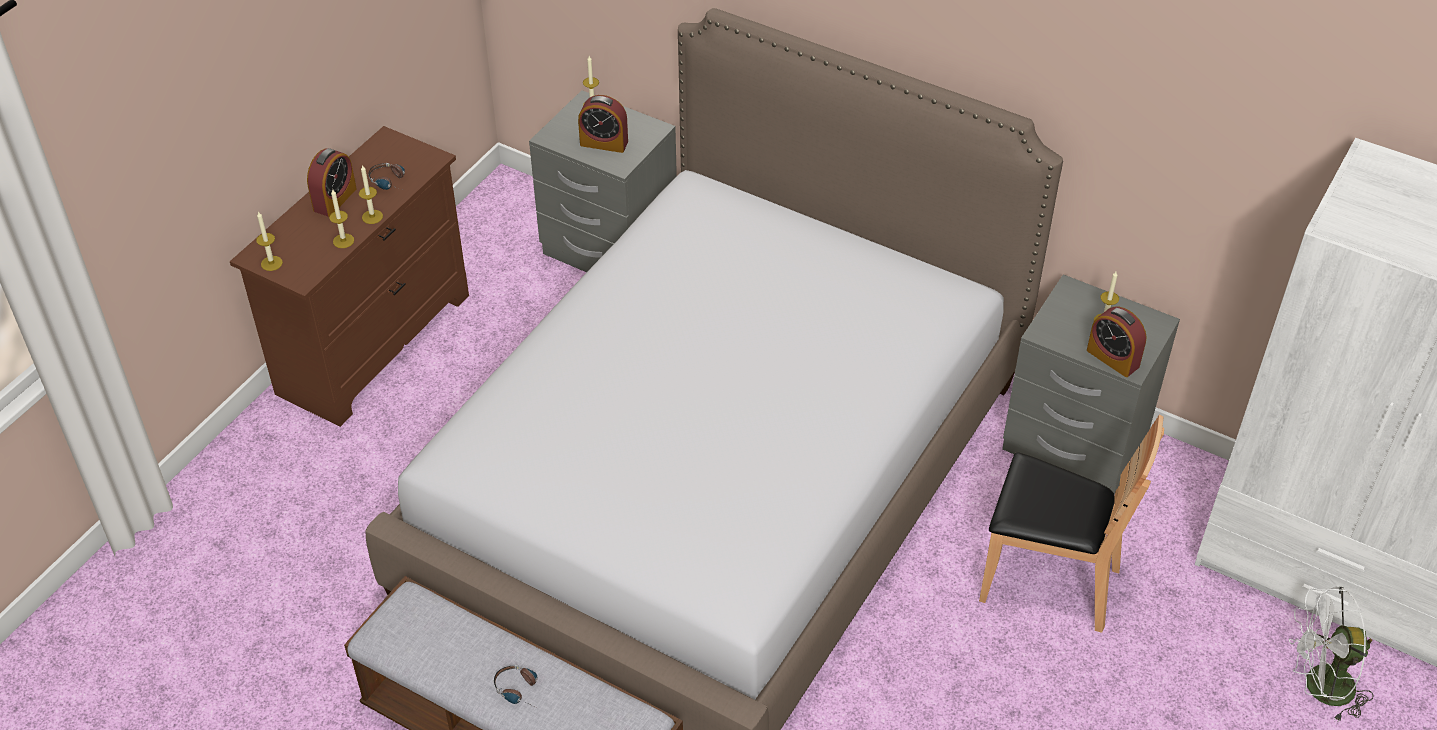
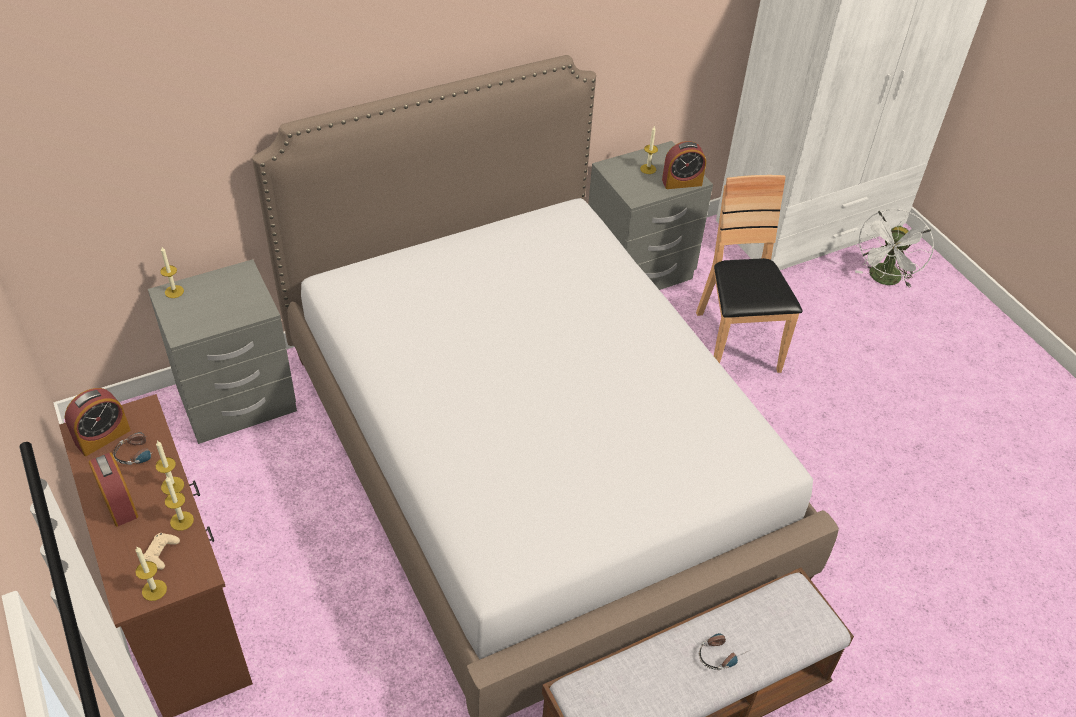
camera: 60 degrees left, 0 degrees up
(306, 247) = (161, 553): none -> beige game controller
(604, 143) = (226, 306): alarm clock -> alarm clock (102, 437)
(1048, 581) = (735, 343): brown chair -> brown chair turned 60 degrees counterclockwise

